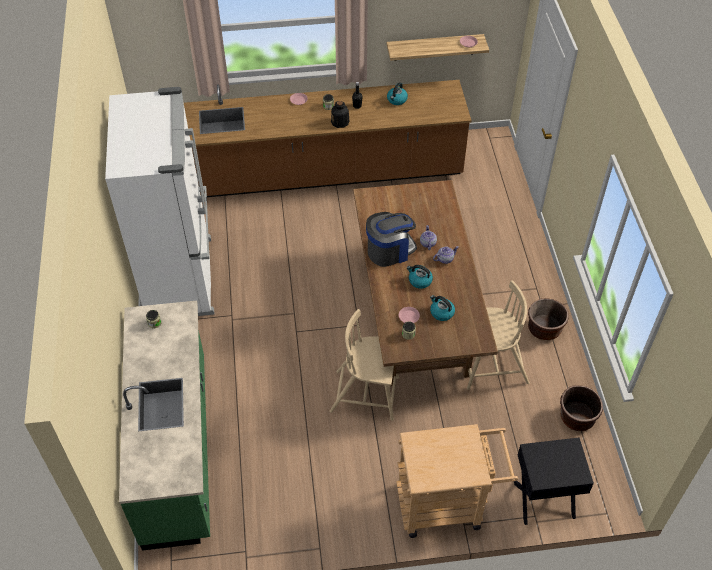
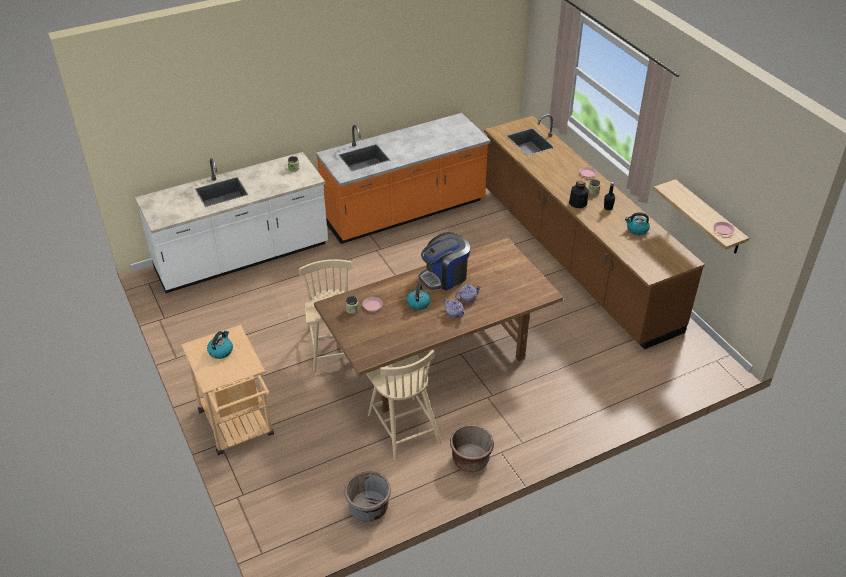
camera: 70 degrees right, 10 degrees down
(177, 449) = (242, 258): green counter -> white counter
(182, 277) = (405, 212): white fridge -> orange counter
(389, 250) = (444, 276): coffee machine -> coffee machine turned 105 degrees clockwise
(441, 312) = (387, 325): kettle -> kettle (221, 351)
(544, 500) = (262, 498): black nightstand -> none
(577, 417) = (368, 508): brown planter -> grey planter

